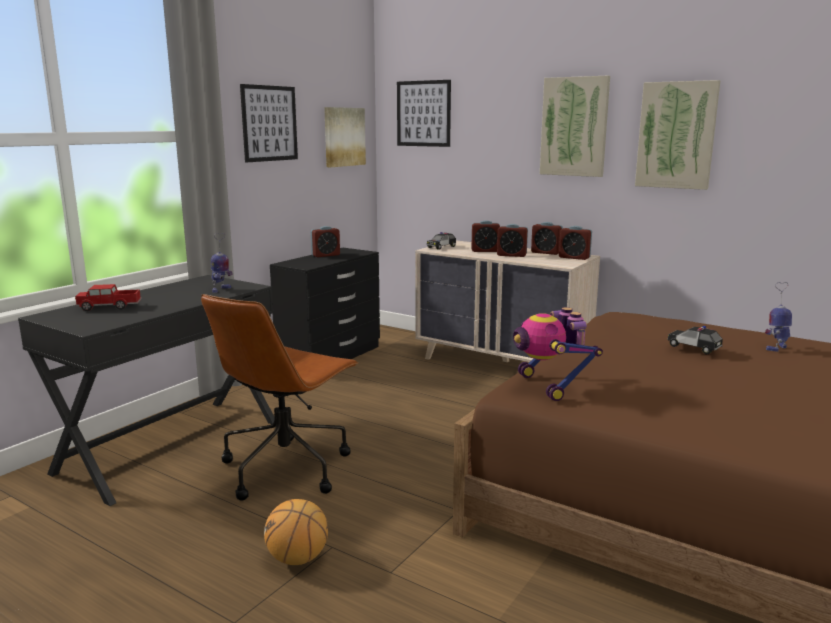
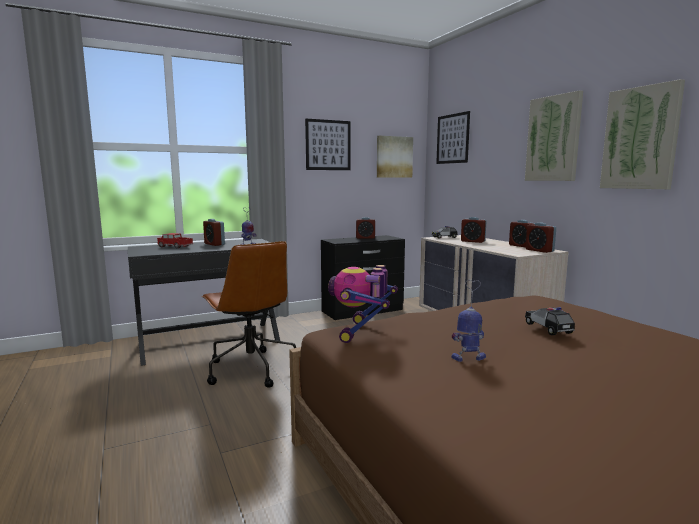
camera: 30 degrees right, 5 degrees down
(286, 467) = (250, 369): brown office chair -> brown office chair turned 90 degrees counterclockwise
(297, 559) = (183, 424): basketball -> none
(511, 255) = (487, 245): alarm clock -> alarm clock (214, 244)
(777, 348) = (655, 345): toy robot -> toy robot (469, 358)

